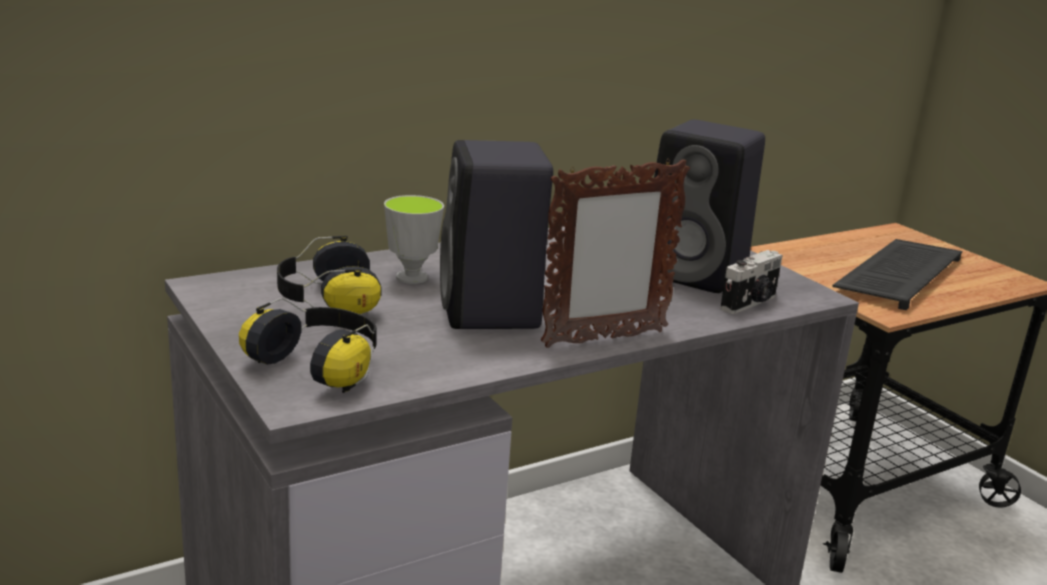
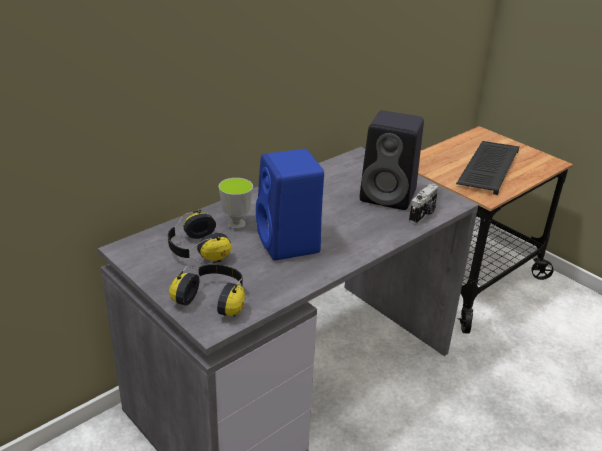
camera: 10 degrees left, 10 degrees up
(491, 312) = (289, 244): black speaker -> blue speaker
(603, 339) = (355, 254): picture frame -> none

